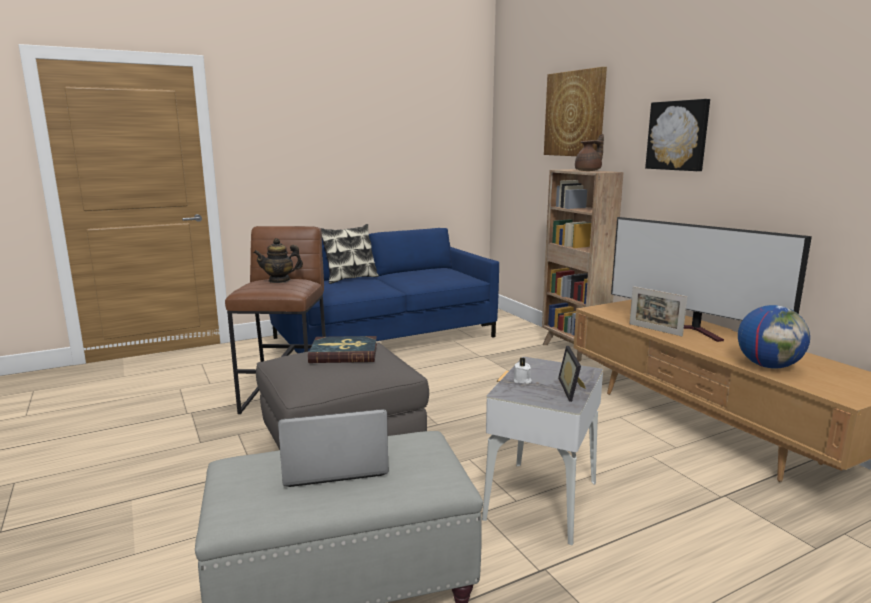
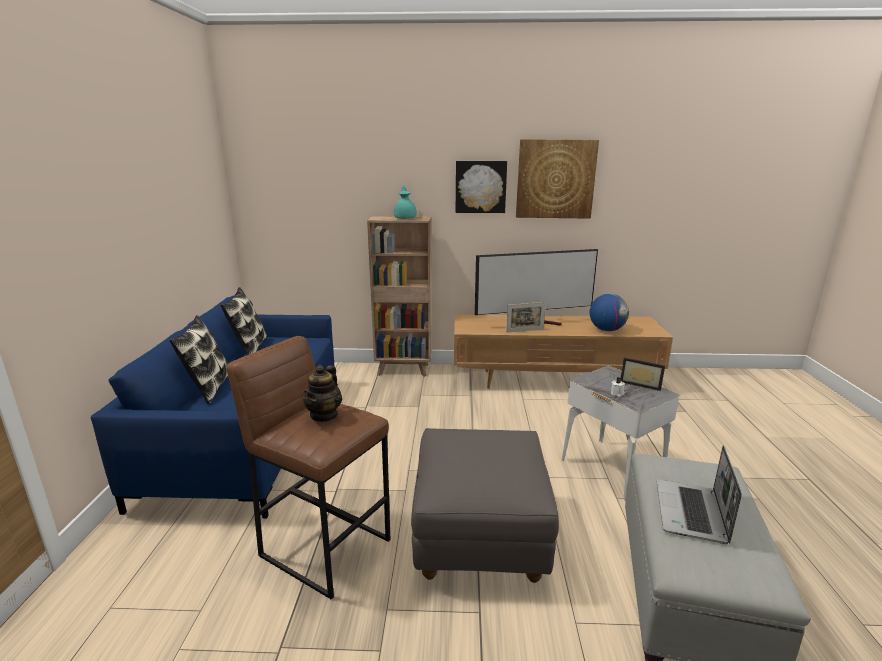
camera: 60 degrees left, 5 degrees up
(344, 353) = (473, 448): book -> none
(424, 270) = (249, 348): none -> pillow
(575, 114) = (362, 166): picture -> picture (555, 179)
(589, 171) = (405, 218): brown teapot -> turquoise teapot

